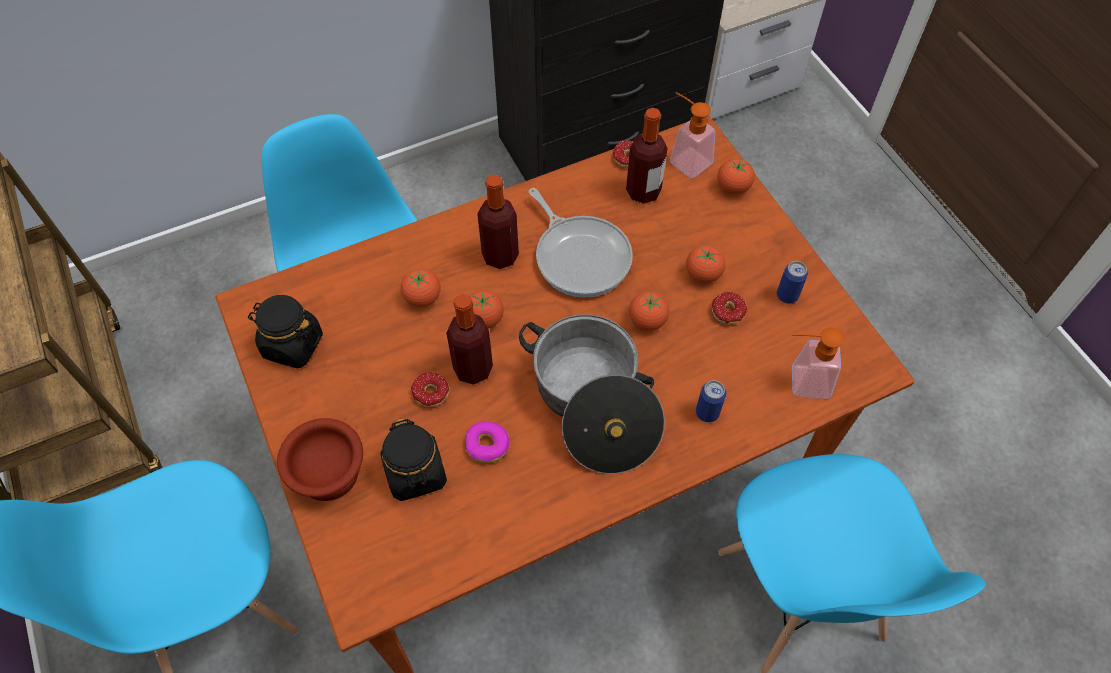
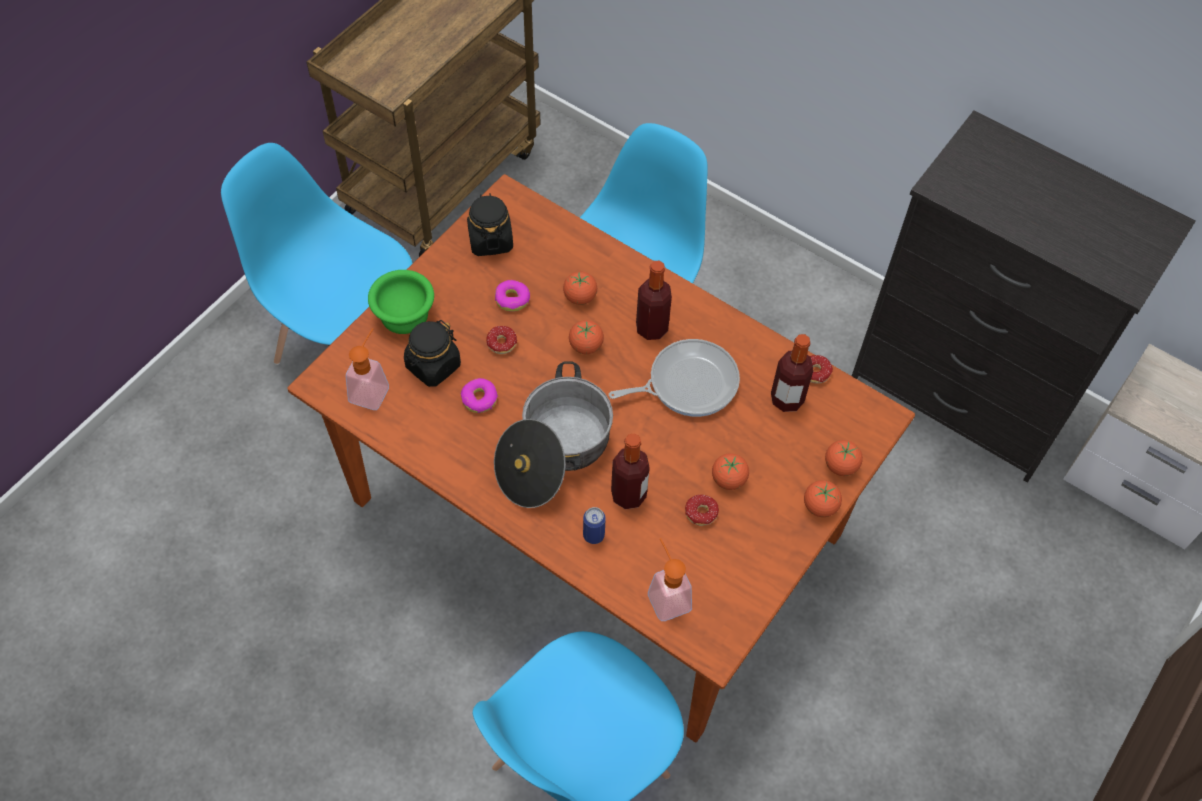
camera: 60 degrees right, 0 degrees up
(327, 475) = (402, 315): brown bowl -> green bowl
(383, 358) = (512, 299): none -> donut
(473, 368) = (538, 359): bottle -> bottle (628, 495)
(580, 256) = (687, 383): frying pan -> frying pan turned 135 degrees counterclockwise
(647, 321) = (655, 457): tomato -> tomato (820, 506)
(685, 159) = (846, 416): soap dispenser -> soap dispenser (372, 389)
(787, 295) = (748, 552): can -> none

